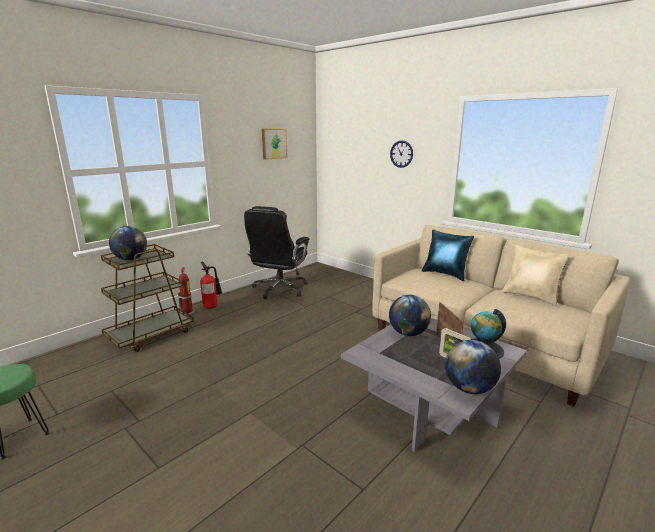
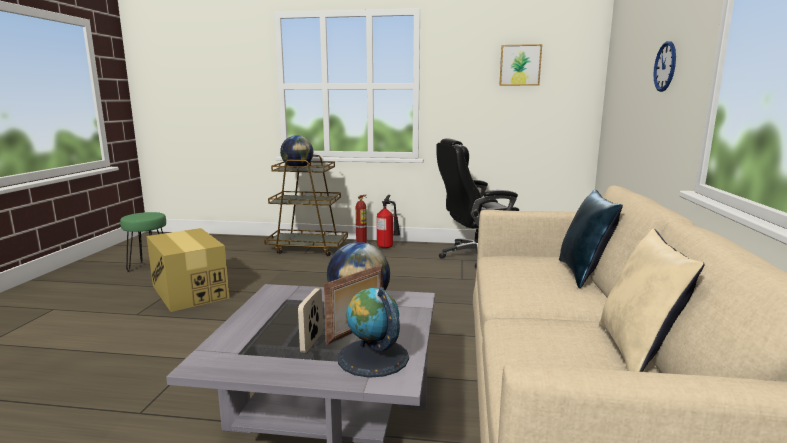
camera: 55 degrees right, 5 degrees down
(149, 421) = (189, 291): none -> cardboard box
(469, 389) = (237, 365): globe -> none

